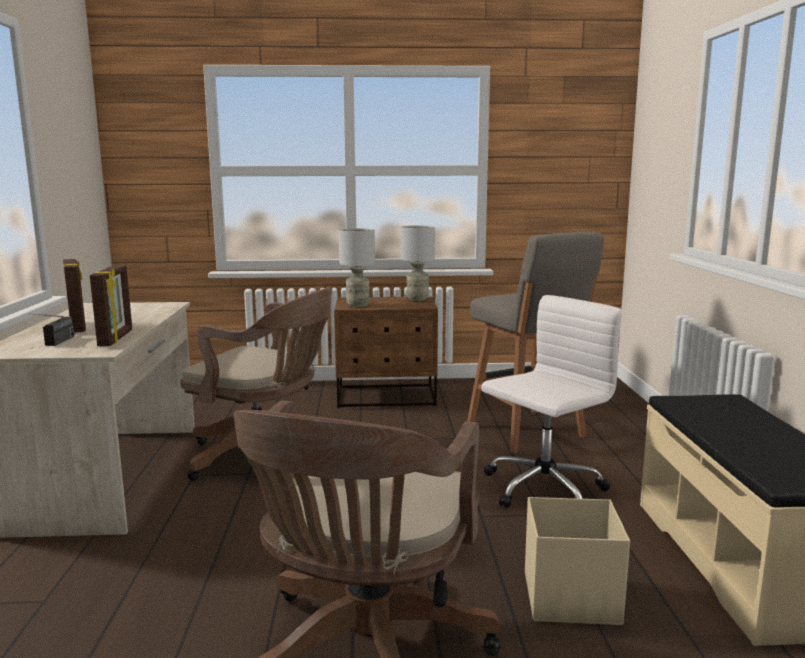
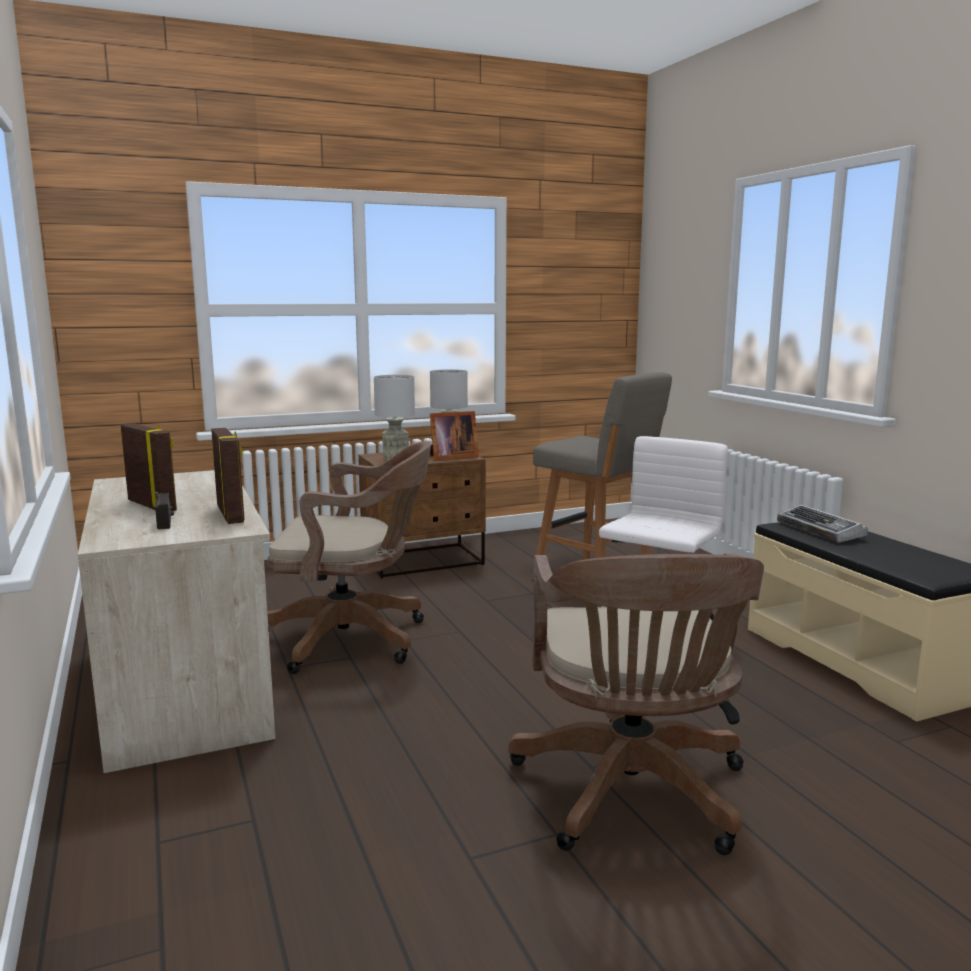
camera: 20 degrees left, 0 degrees up
(410, 305) = (451, 457): none -> picture frame
(569, 597) = (756, 714): beige storage box -> none
(714, 410) = (821, 531): none -> keyboard

